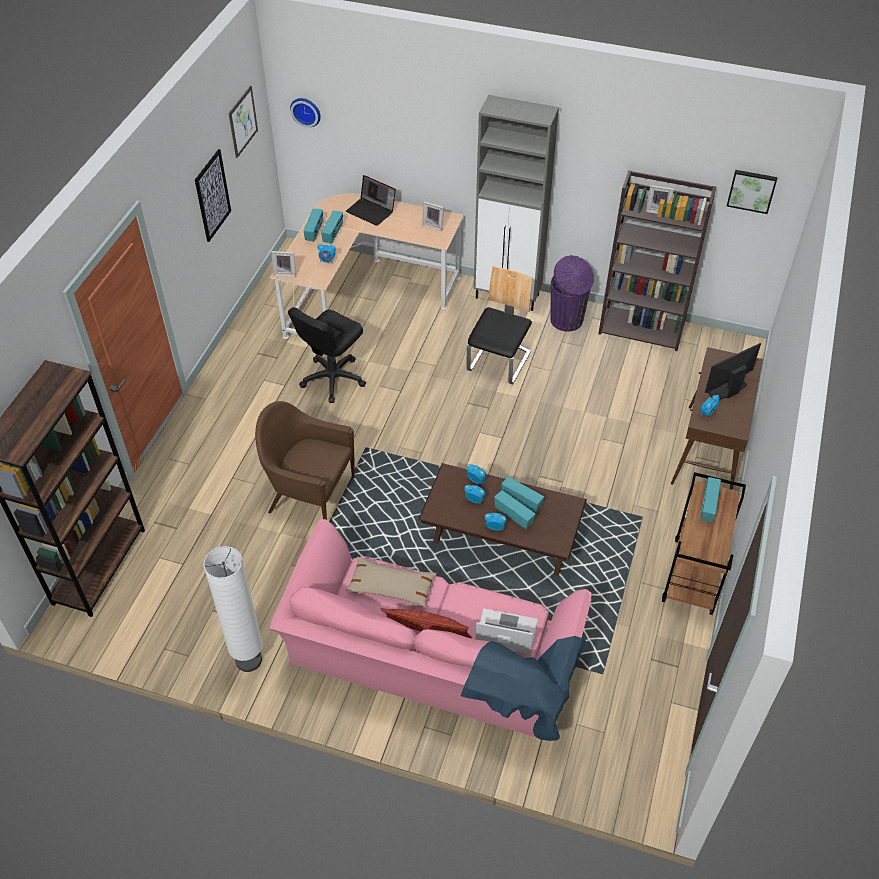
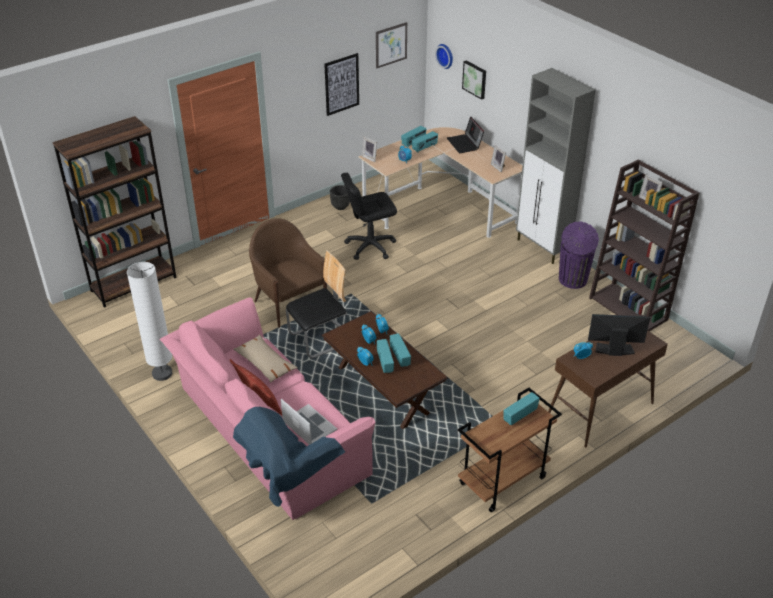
camera: 35 degrees right, 10 degrees down
(253, 343) = (340, 207): none -> black planter
(499, 362) = (494, 284): chair -> chair (320, 339)
(751, 190) = (727, 204): picture -> picture (475, 79)

